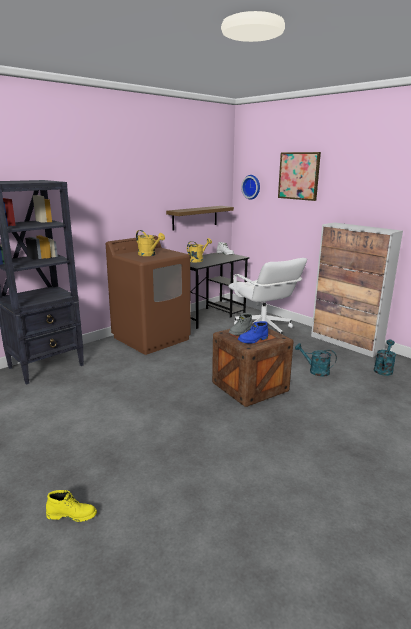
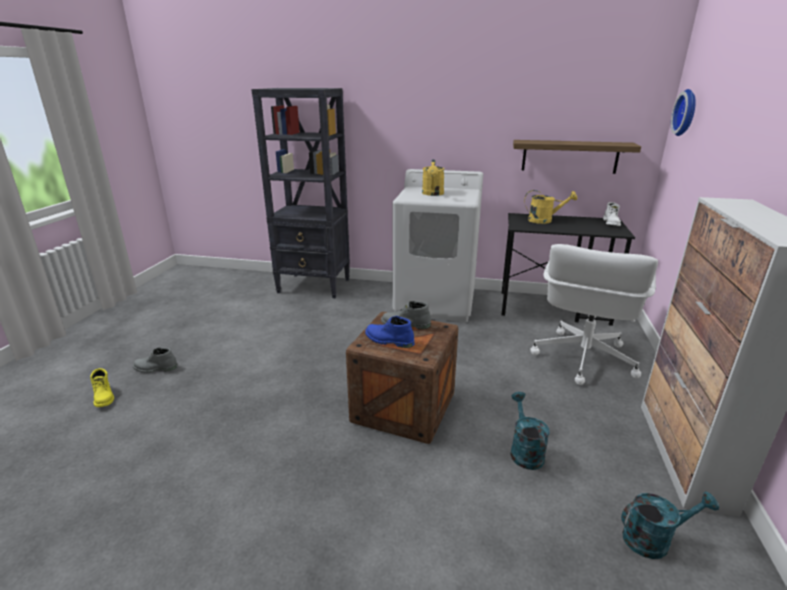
camera: 55 degrees right, 5 degrees up
(62, 475) = (155, 368): none -> grey boot
(151, 338) = (435, 302): brown washing machine -> white washing machine
(299, 176) = (740, 91): picture -> none

